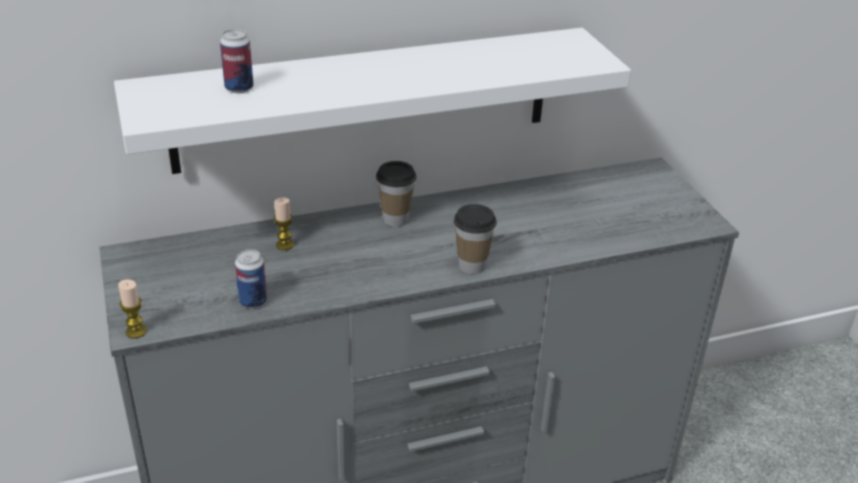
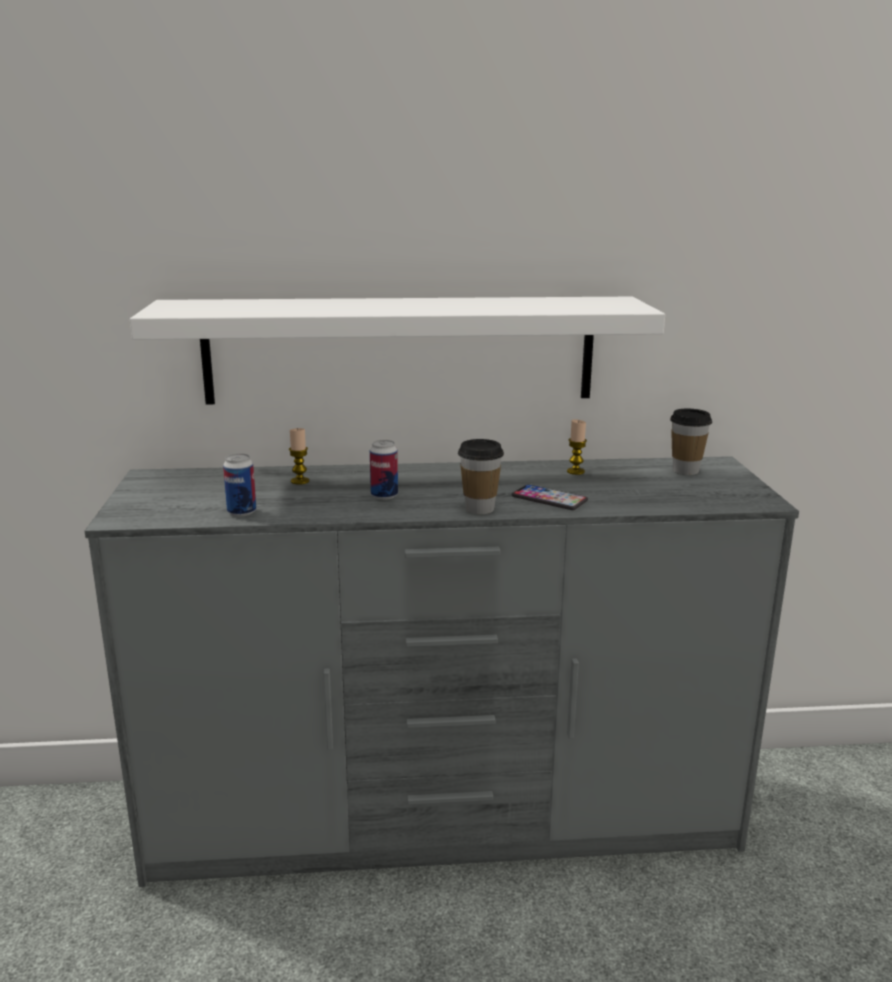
camera: 15 degrees right, 15 degrees down
(136, 331) = (117, 520): candle -> candle (575, 471)
(239, 88) = (261, 305): can -> can (384, 496)
(395, 220) = (420, 474): cup -> cup (685, 470)
(527, 243) = (549, 499): none -> phone

